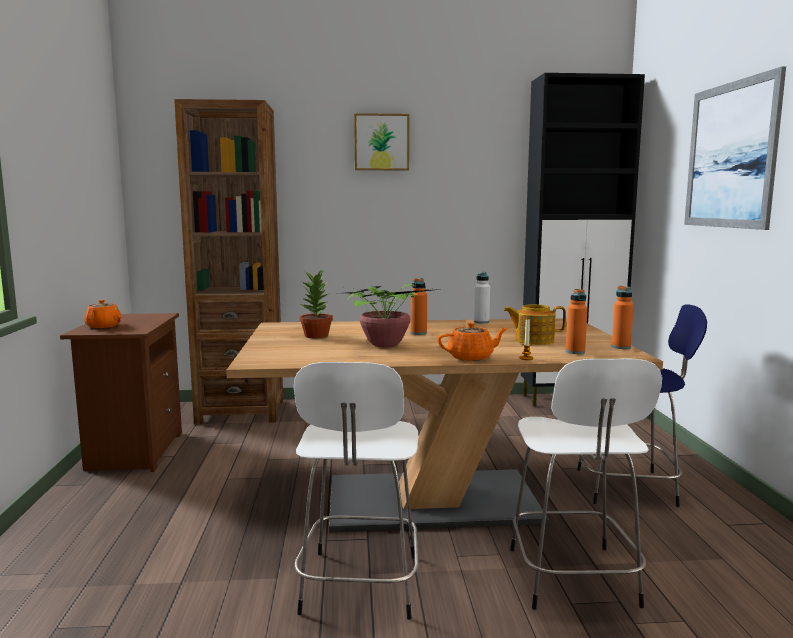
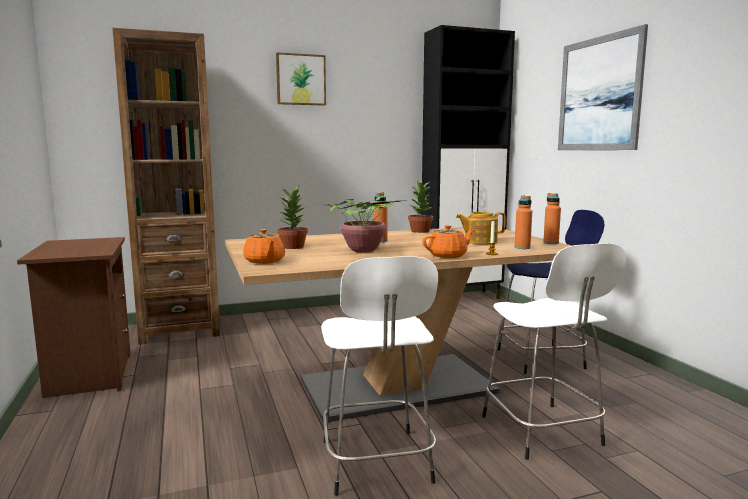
camera: 15 degrees left, 0 degrees up
(103, 326) = (57, 250): orange teapot -> orange teapot (264, 261)
(481, 322) = (420, 231): white bottle -> potted plant

